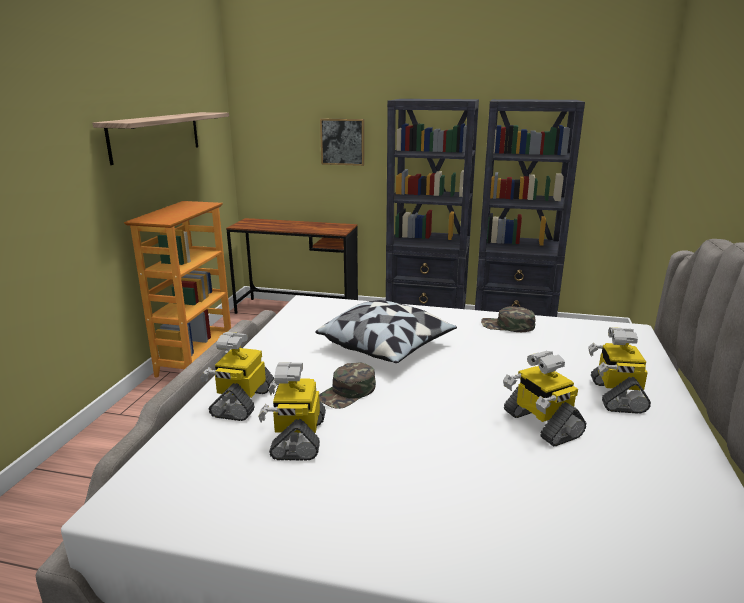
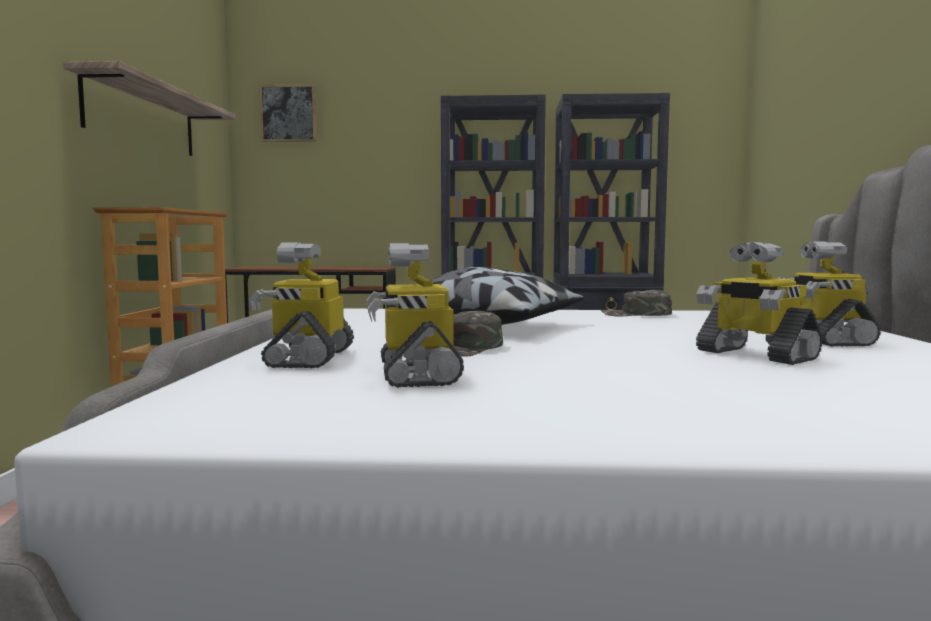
camera: 10 degrees left, 15 degrees down
(342, 142) = (376, 165): picture -> picture (288, 113)

